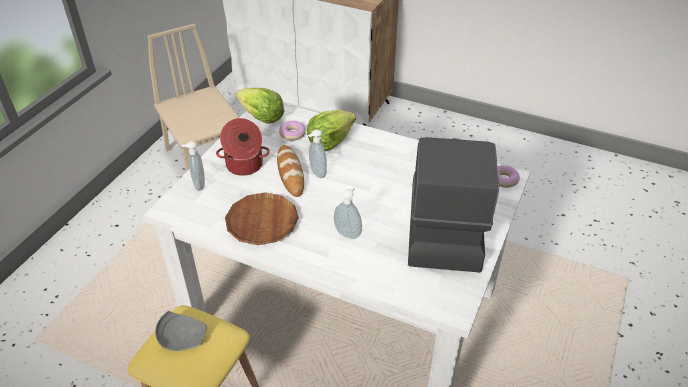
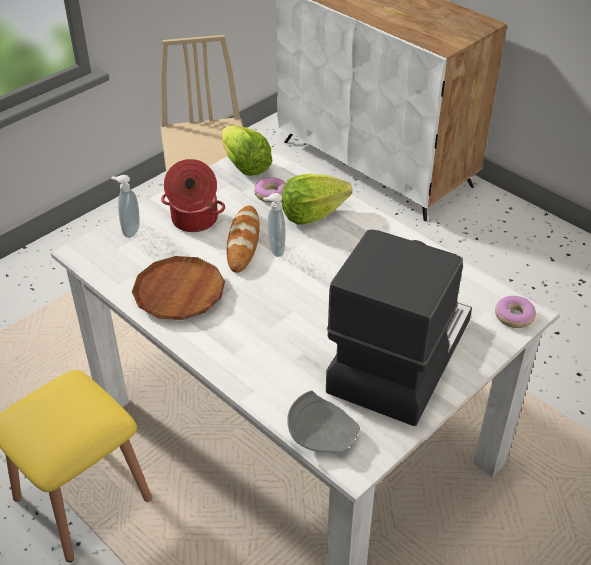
camera: 20 degrees right, 0 degrees up
(182, 337) = (56, 406): grey plate -> grey plate (322, 433)
(348, 233) = (274, 332): soap dispenser -> none

